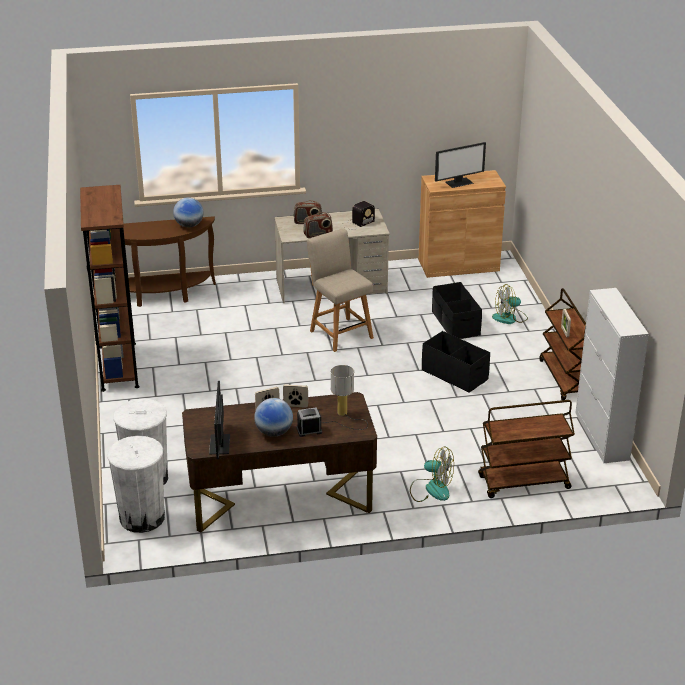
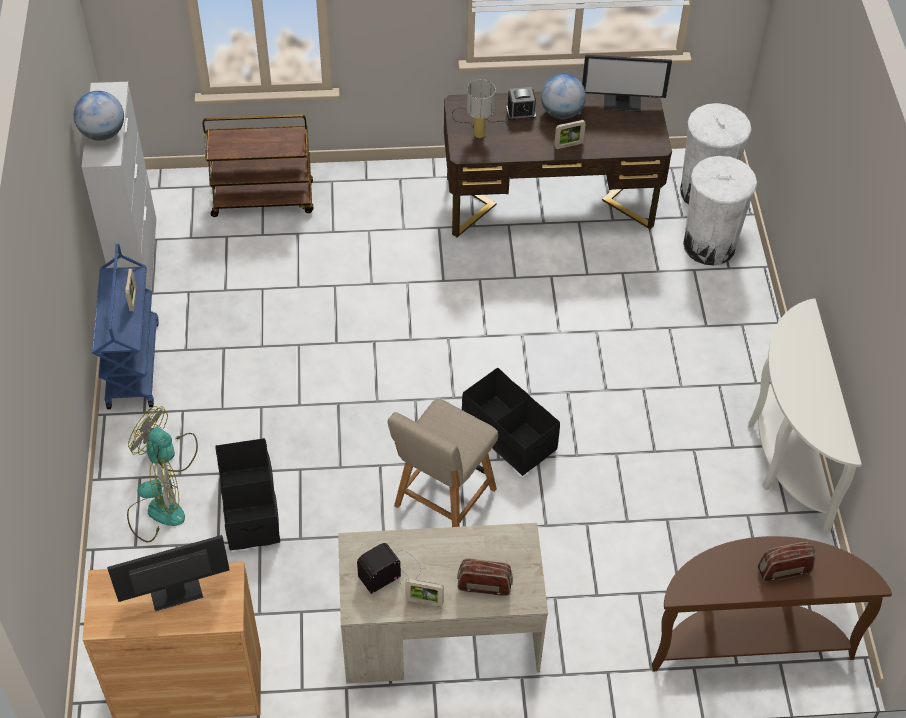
camera: 175 degrees left, 20 degrees up
(118, 366) = (784, 453): brown bookcase -> white console table
(189, 225) = (709, 575): globe -> globe (103, 133)
(220, 444) = (622, 102): monitor -> monitor turned 90 degrees clockwise
(295, 406) = (534, 148): picture frame -> picture frame (424, 602)
(318, 234) = (469, 540): radio -> radio (783, 570)
(339, 333) = (442, 501): beige chair -> beige chair turned 60 degrees clockwise
(431, 489) = (373, 200): fan -> fan (167, 452)
(455, 374) = (287, 388): black storage box -> black storage box (508, 435)
(566, 379) = (132, 363): brown cart -> blue cart

